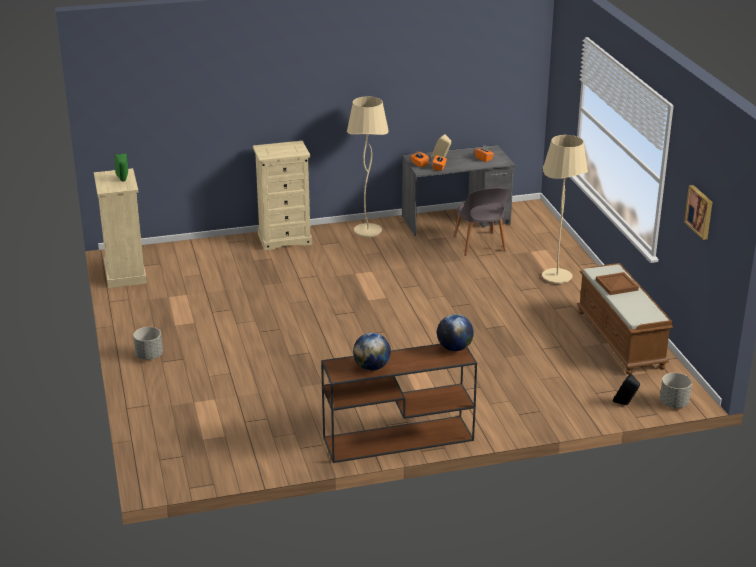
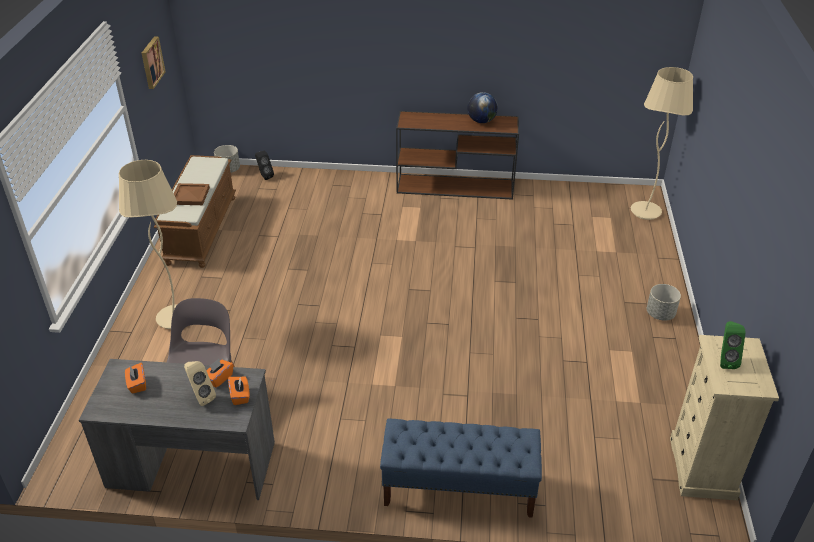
camera: 160 degrees left, 10 degrees up
(285, 239) = (458, 489): beige dresser -> blue bench
(368, 231) = (331, 473): beige floor lamp -> beige floor lamp (645, 212)
(454, 348) = (408, 123): globe -> none

